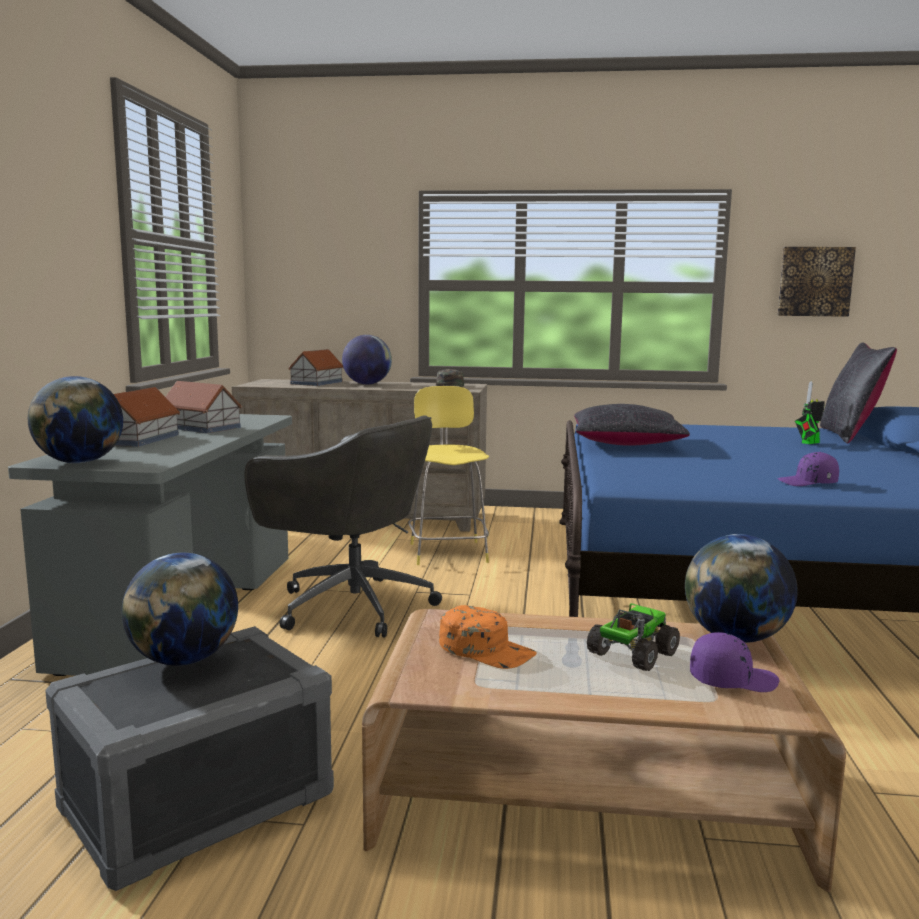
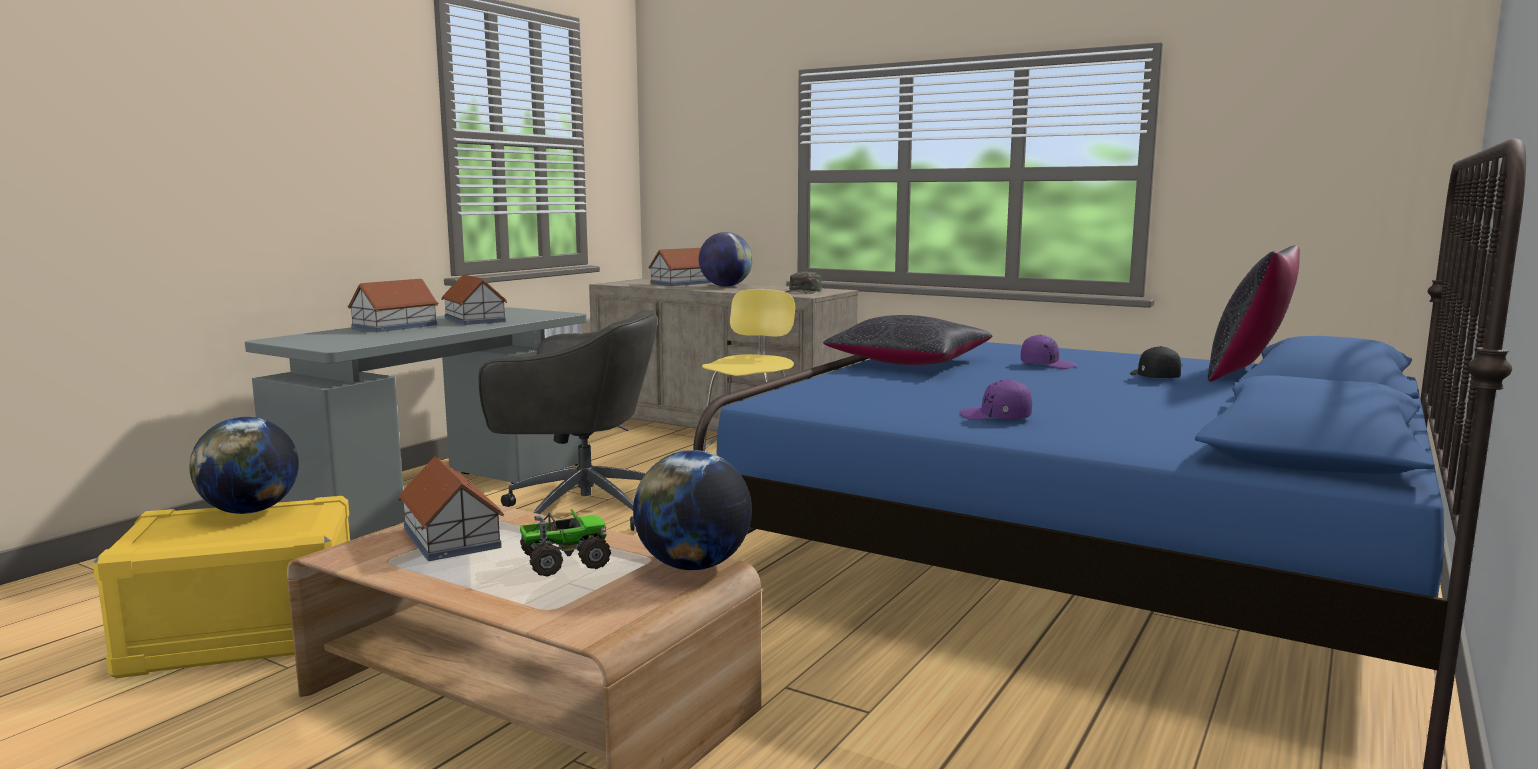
camera: 25 degrees right, 0 degrees up
(79, 462) = (297, 341): globe -> none
(197, 803) = (242, 636): grey storage box -> yellow storage box
(350, 605) = (580, 510): grey office chair -> grey office chair turned 45 degrees counterclockwise
(486, 649) = (452, 537): orange cap -> toy house
(731, 679) = (603, 597): purple cap -> purple cap (1047, 365)
(808, 443) = (1153, 377): toy robot -> black cap
(814, 281) = (1280, 161): picture -> none

